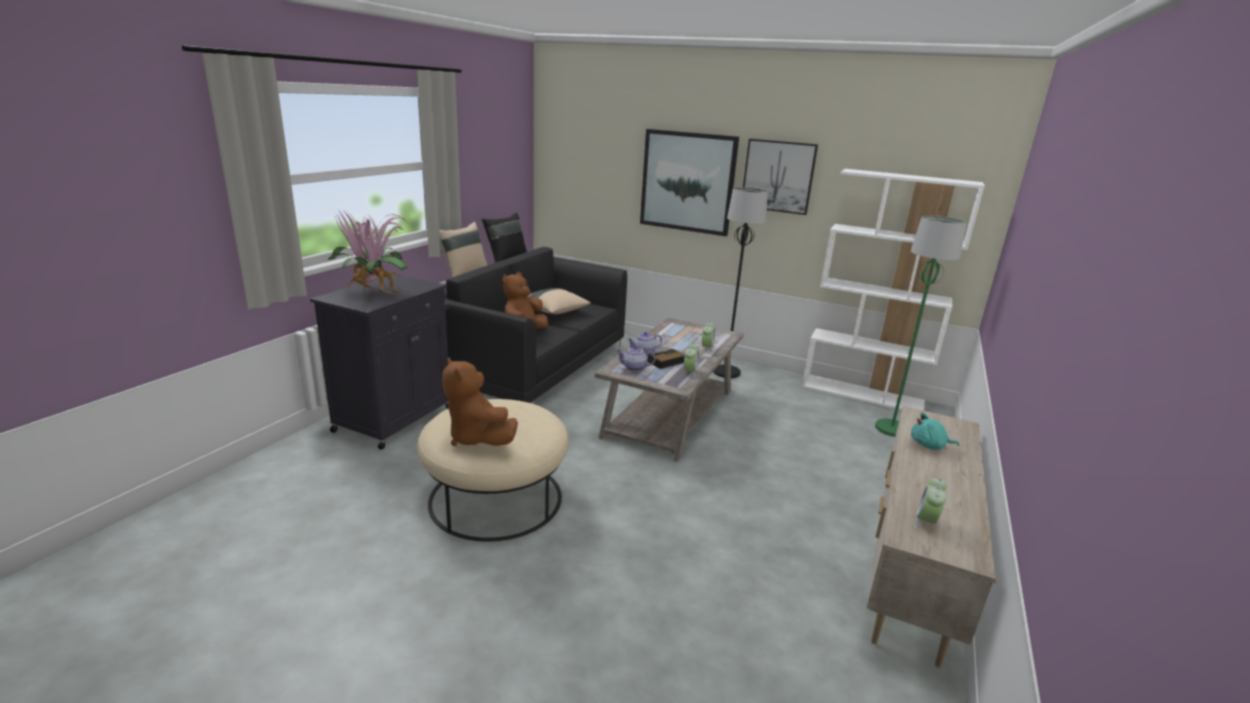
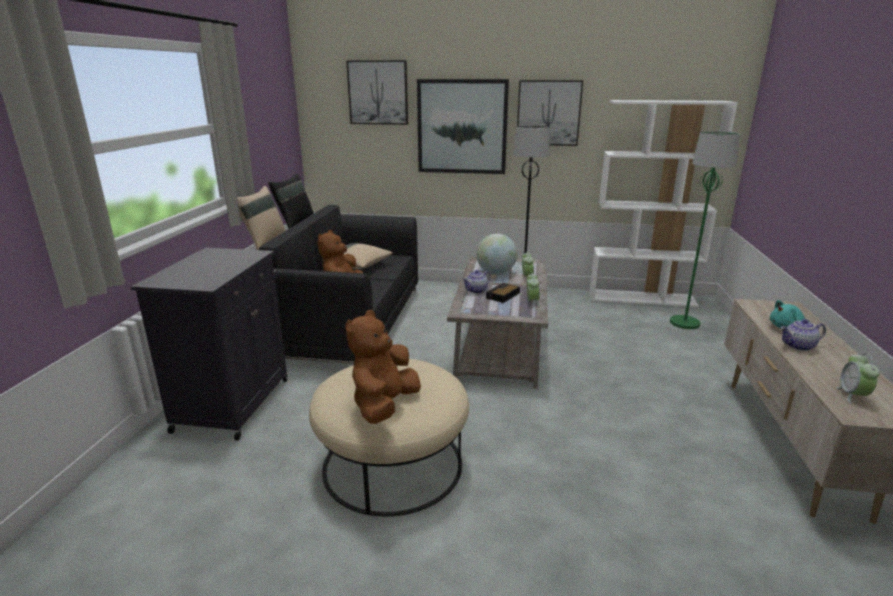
camera: 15 degrees left, 0 degrees up
(373, 292) = (200, 269): potted plant -> none
(477, 438) = (384, 405): brown plush toy -> brown plush toy turned 75 degrees clockwise
(609, 139) = (378, 92): none -> picture
(634, 368) = (479, 306): teapot -> teapot (799, 346)
(678, 339) = (495, 273): none -> globe

